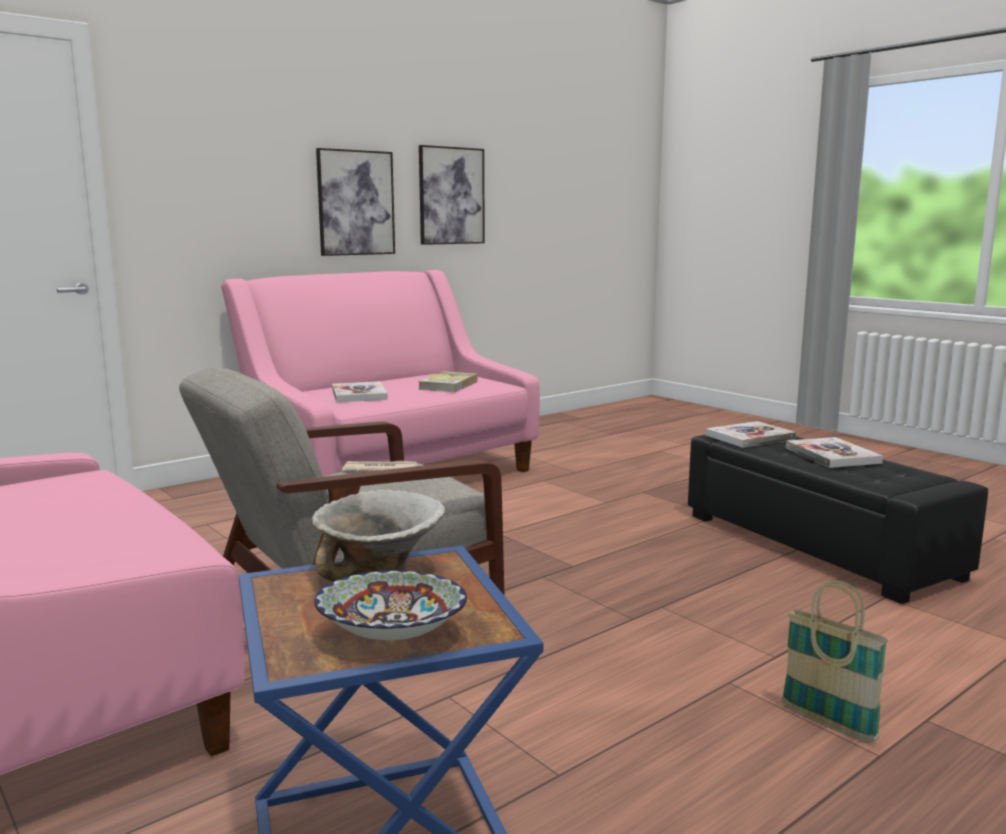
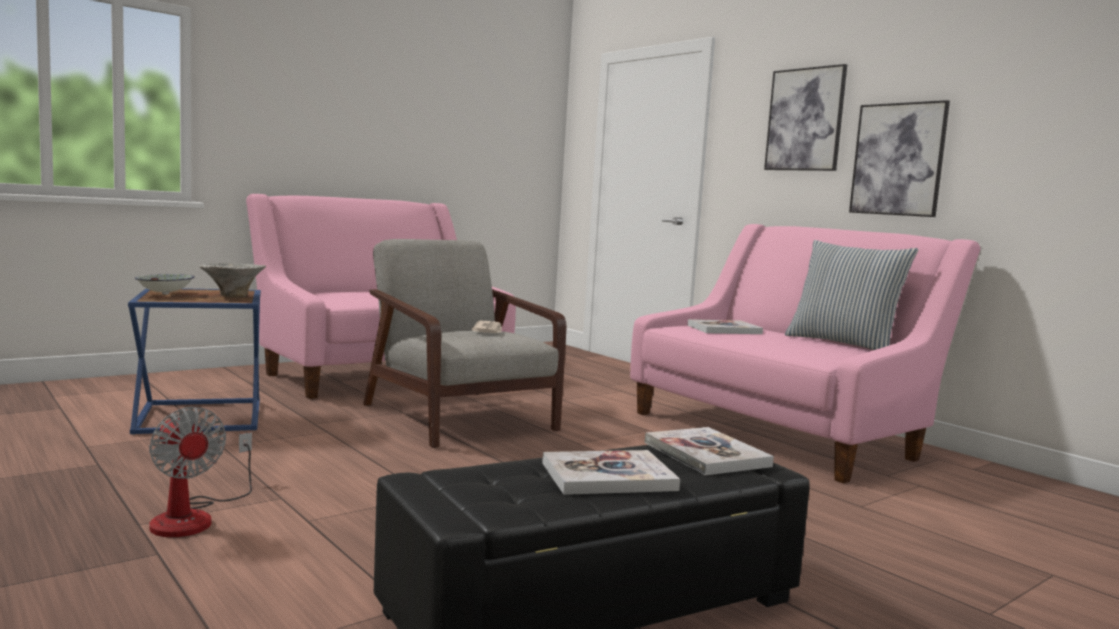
camera: 90 degrees right, 5 degrees down
(415, 375) = (843, 343): none -> pillow
(448, 385) = (792, 347): book -> none
(451, 196) = (1037, 148): picture -> picture (805, 119)
(827, 724) = (194, 517): basket -> fan

